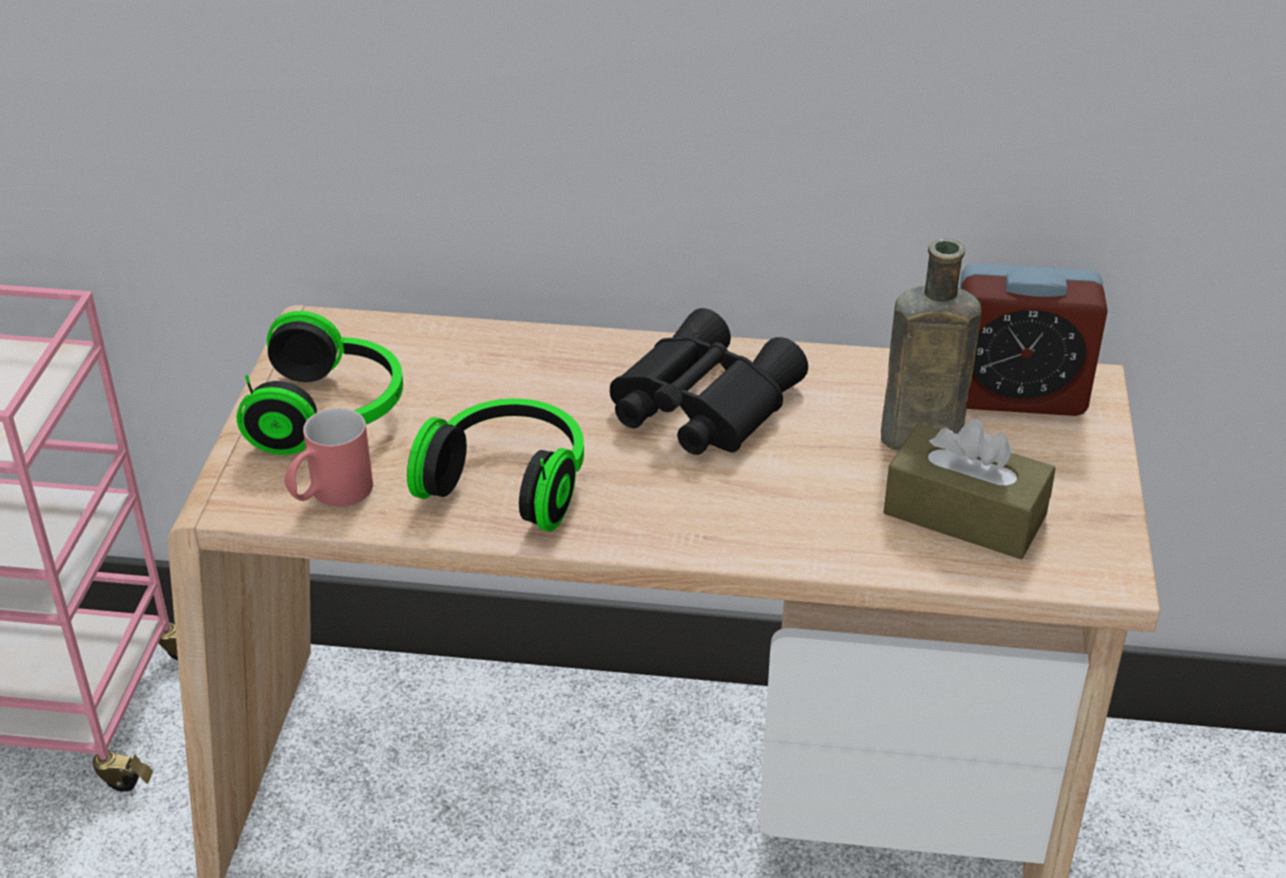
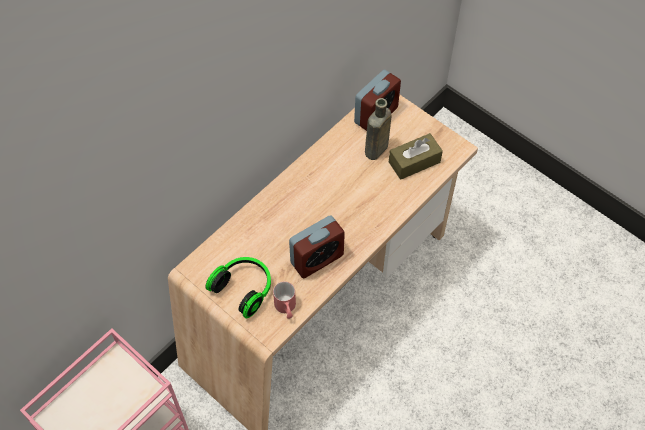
camera: 55 degrees left, 20 degrees up
(510, 482) = (317, 259): headphones -> alarm clock
(699, 404) = (318, 191): black binoculars -> none

